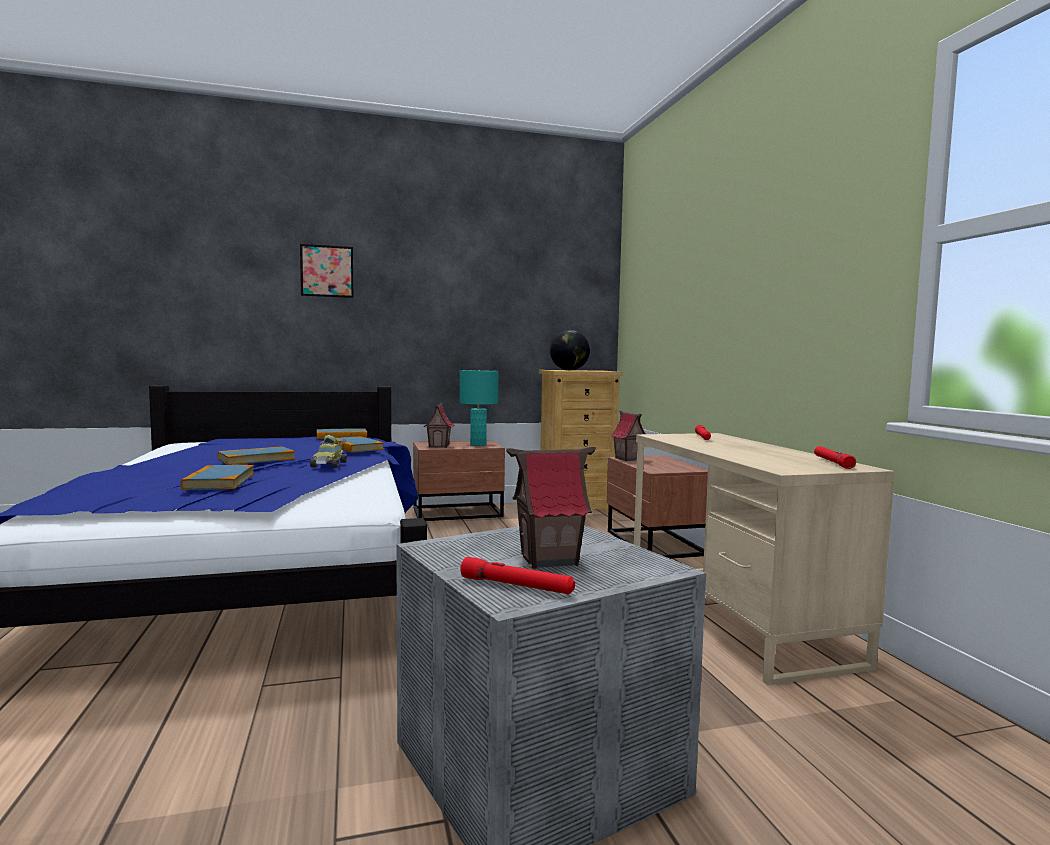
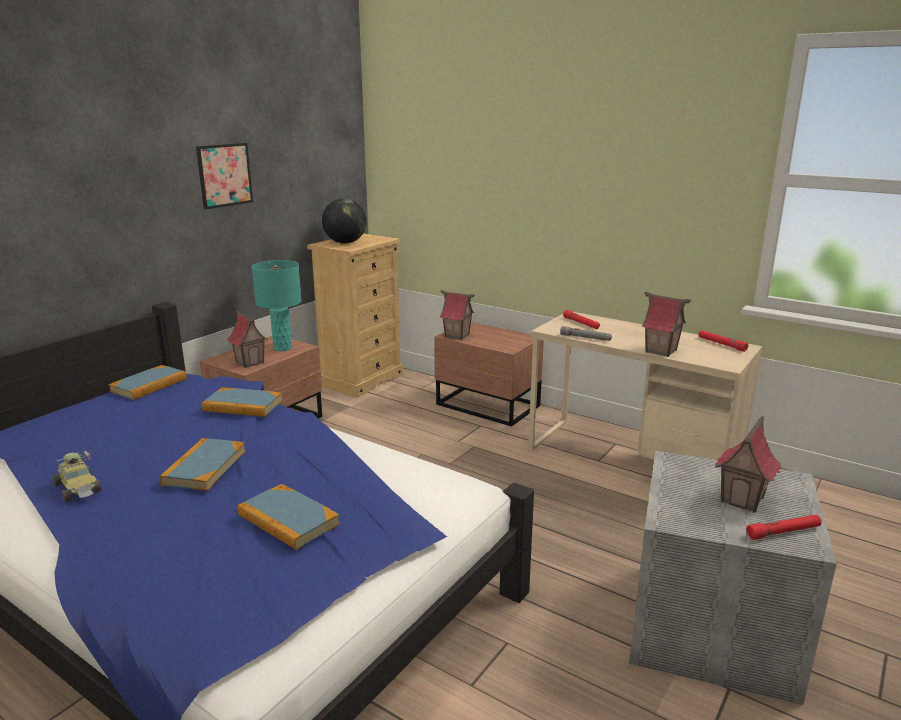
camera: 40 degrees left, 15 degrees up
(327, 271) = (60, 160): picture -> picture (224, 175)
(329, 465) = (301, 447): toy car -> toy car (79, 488)
(675, 441) = (585, 338): none -> grey flashlight
(731, 455) = (661, 351): none -> toy house

